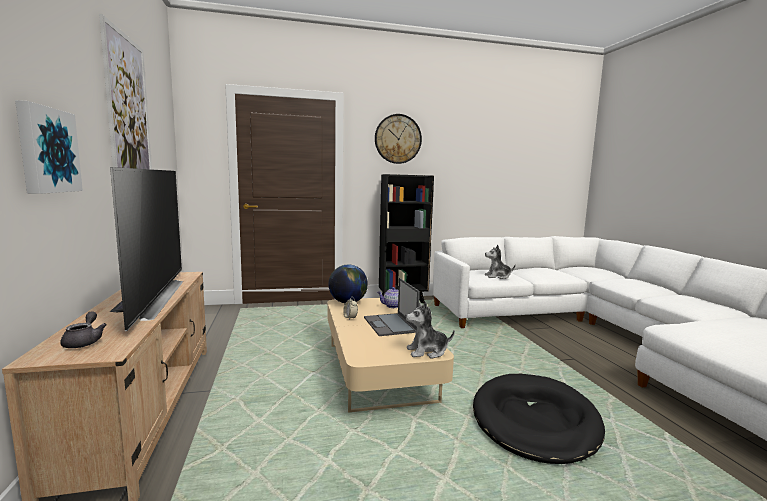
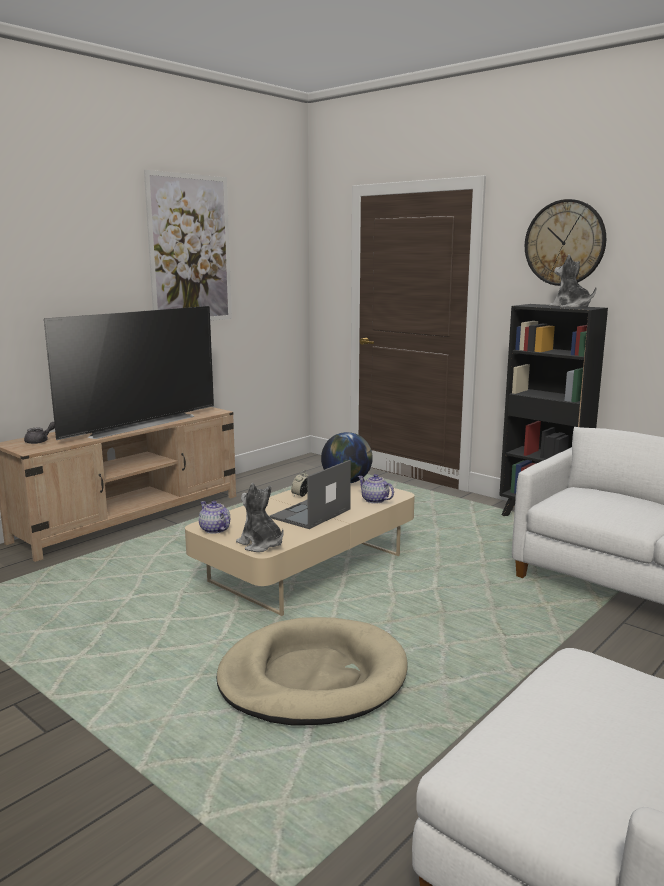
camera: 55 degrees right, 5 degrees up
(46, 150) = (55, 301): picture -> none
(375, 357) = (214, 530): none -> teapot
(498, 276) = (604, 510): plush toy -> plush toy (570, 307)
(534, 421) = (312, 677): black dog bed -> beige dog bed

